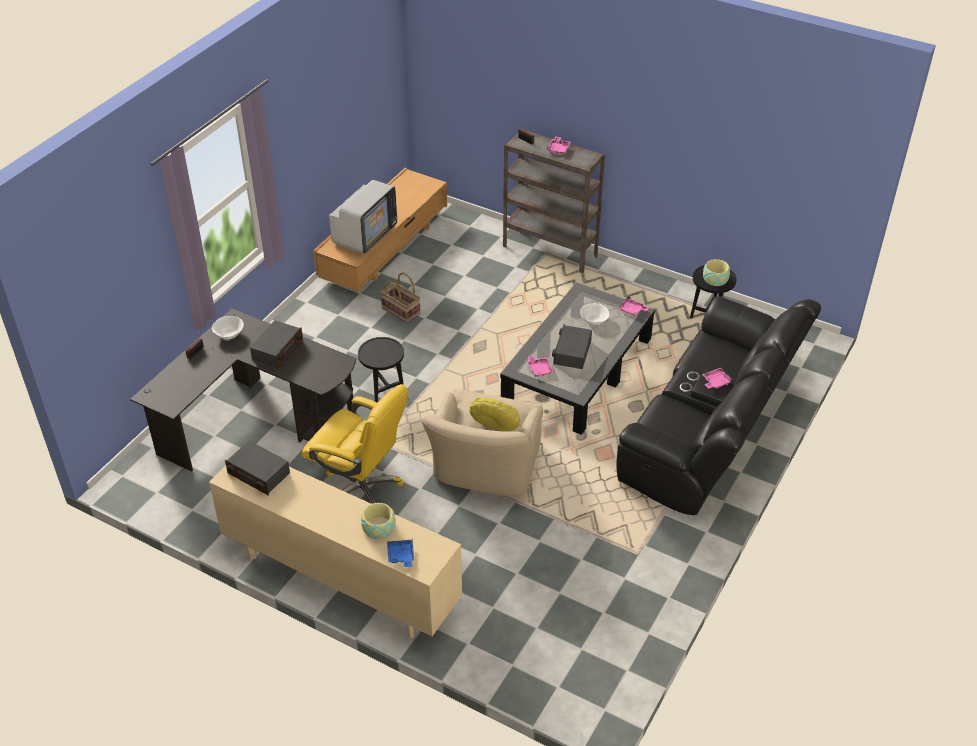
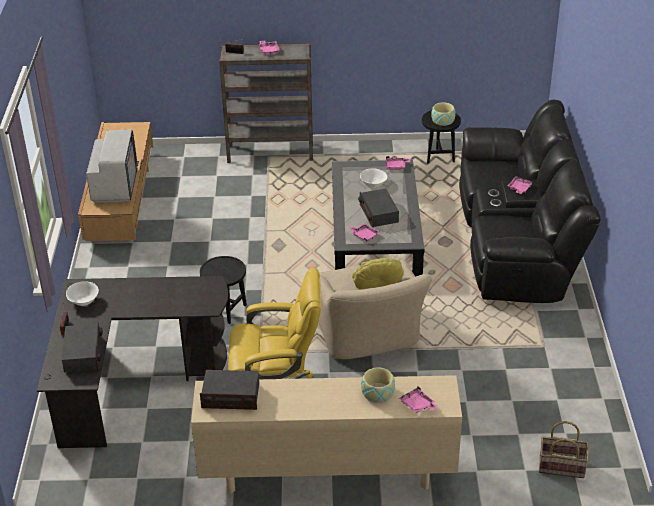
camera: 30 degrees left, 5 degrees down
(278, 350) = (143, 296): radio -> radio (83, 354)
(401, 311) = (184, 242): basket -> basket (562, 466)
(401, 556) = (417, 405): blue tray -> pink tray

